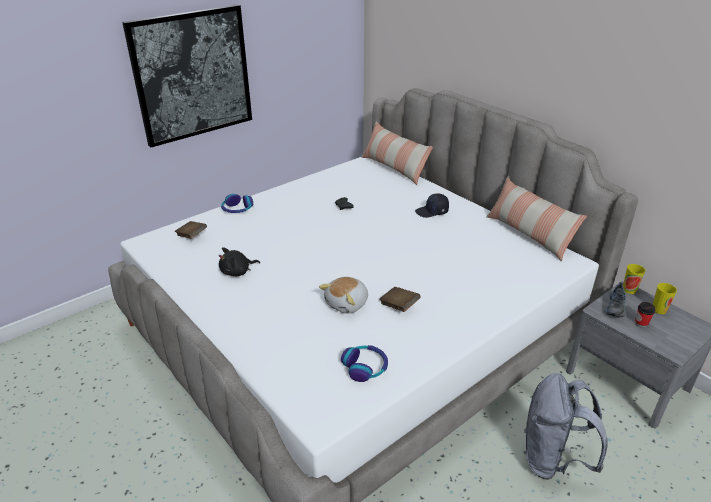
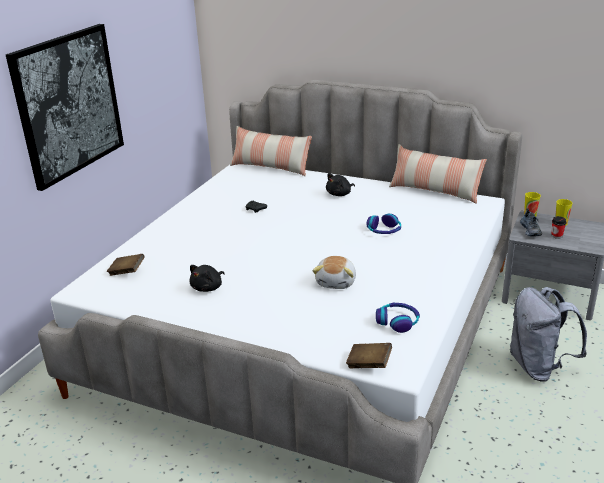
camera: 25 degrees left, 5 degrees down
(237, 209) = (150, 238): headphones -> headphones (384, 230)
(399, 306) = (381, 271): brown book -> brown book (369, 364)
(432, 212) = (340, 194): black cap -> black plush toy

